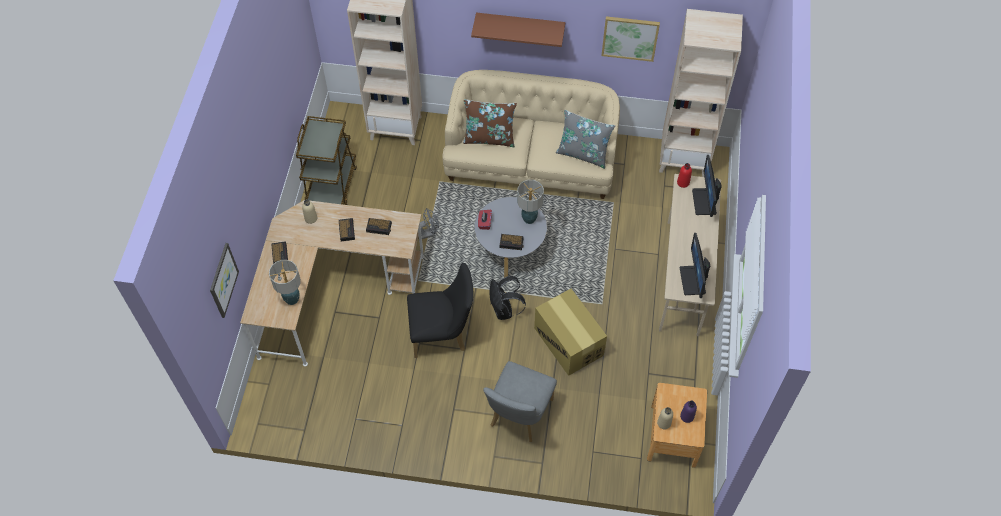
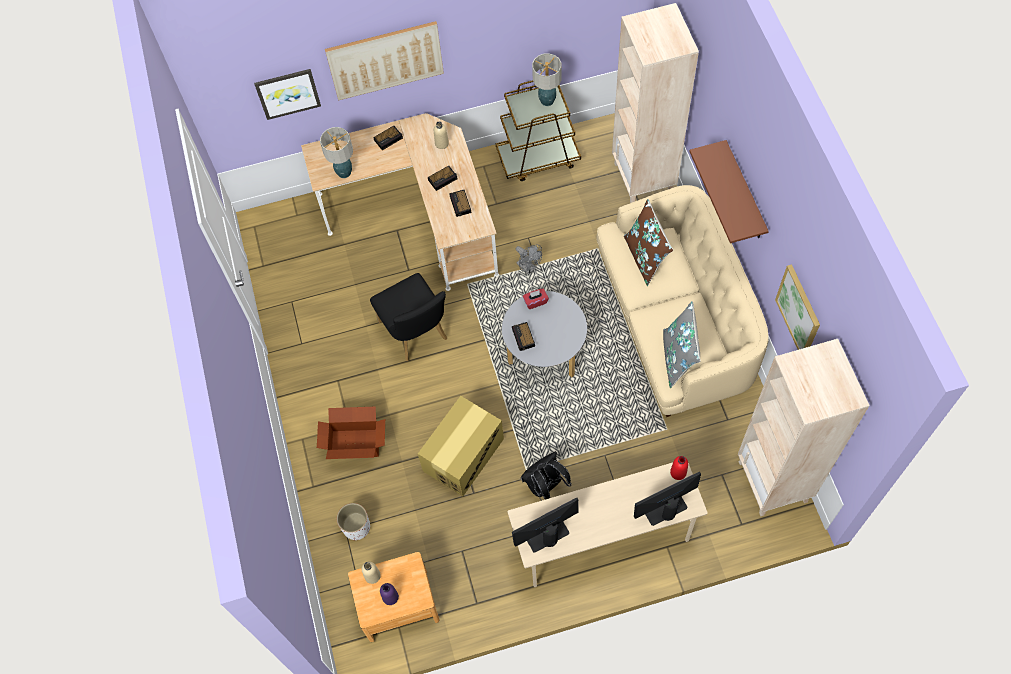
camera: 70 degrees right, 5 degrees up
(247, 192) = (385, 60): none -> picture
(504, 310) = (471, 377): black backpack -> black backpack (545, 487)
(518, 416) = (355, 443): grey chair -> cardboard box
(529, 219) = (563, 341): table lamp -> table lamp (546, 101)
(594, 442) = (356, 527): none -> white planter

